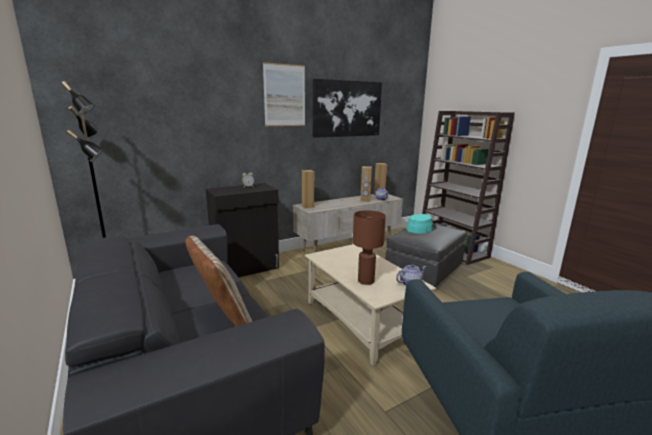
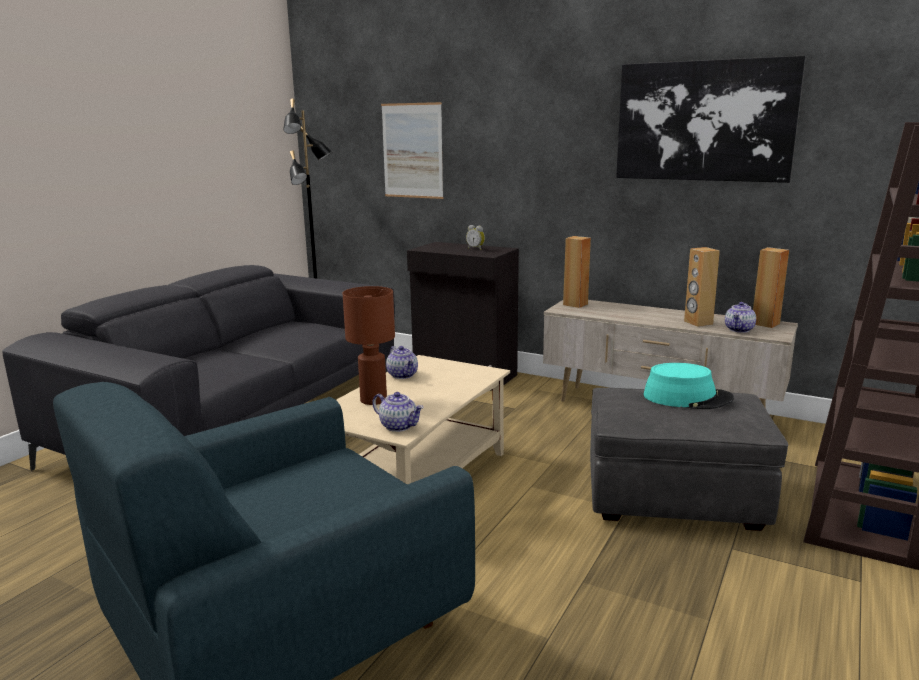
camera: 60 degrees right, 0 degrees up
(221, 318) = (218, 364): beige pillow -> none
(284, 95) = (567, 100): picture -> picture (412, 151)
(334, 265) = (403, 375): none -> teapot

